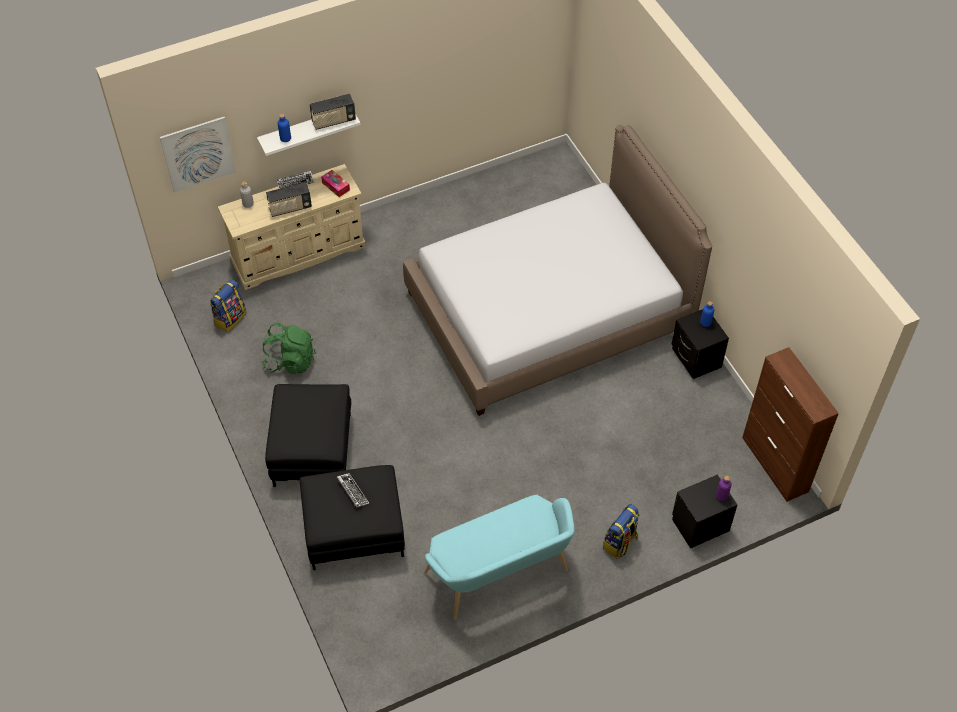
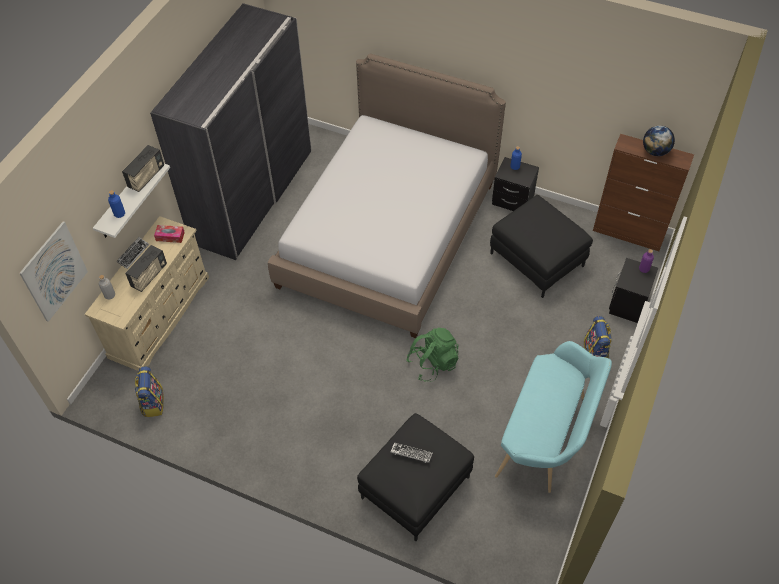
camera: 40 degrees left, 0 degrees up
(290, 361) = (236, 400): green backpack -> green backpack (433, 363)
(312, 449) = (321, 452): black ottoman -> black ottoman (536, 259)
(468, 200) = (252, 196): none -> grey wardrobe
(802, 385) = (655, 151): none -> globe

